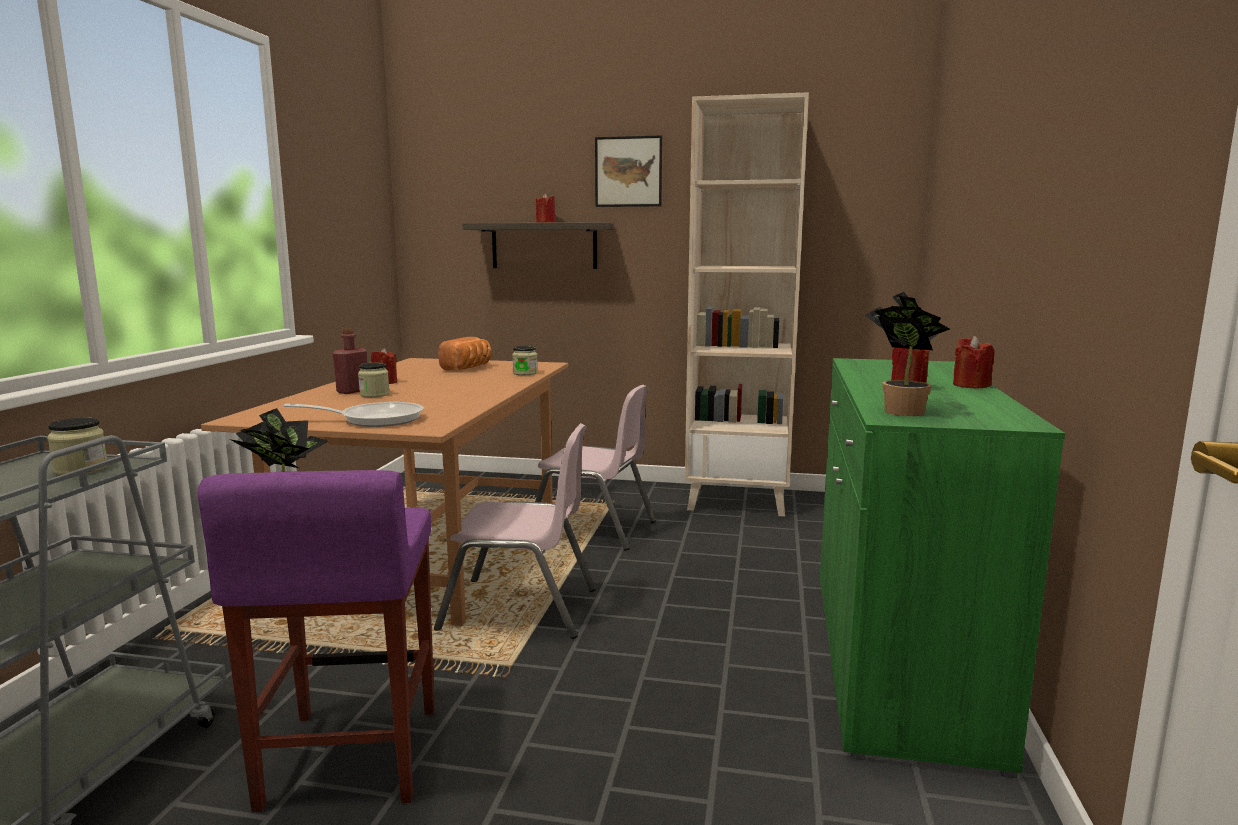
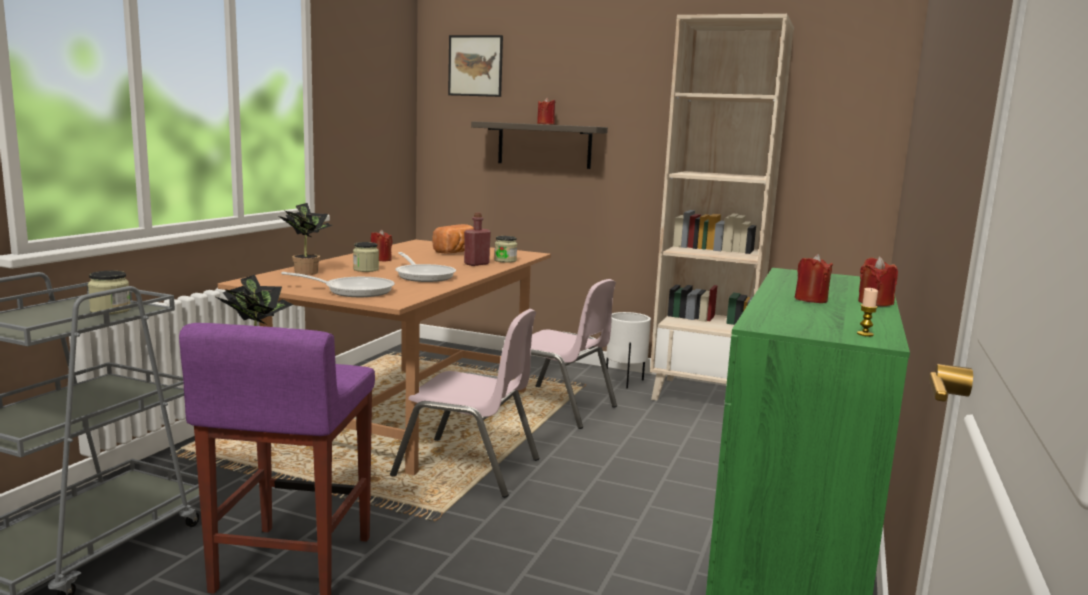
camera: 10 degrees right, 0 degrees up
(352, 391) = (350, 265): red bottle -> red bottle (476, 264)
(445, 396) = (423, 275): none -> frying pan
(628, 171) = (624, 80): picture -> picture (475, 66)
(654, 495) = (625, 382): none -> white planter
(899, 411) = (776, 320): potted plant -> potted plant (306, 272)
(1001, 418) = (865, 334): none -> candle

